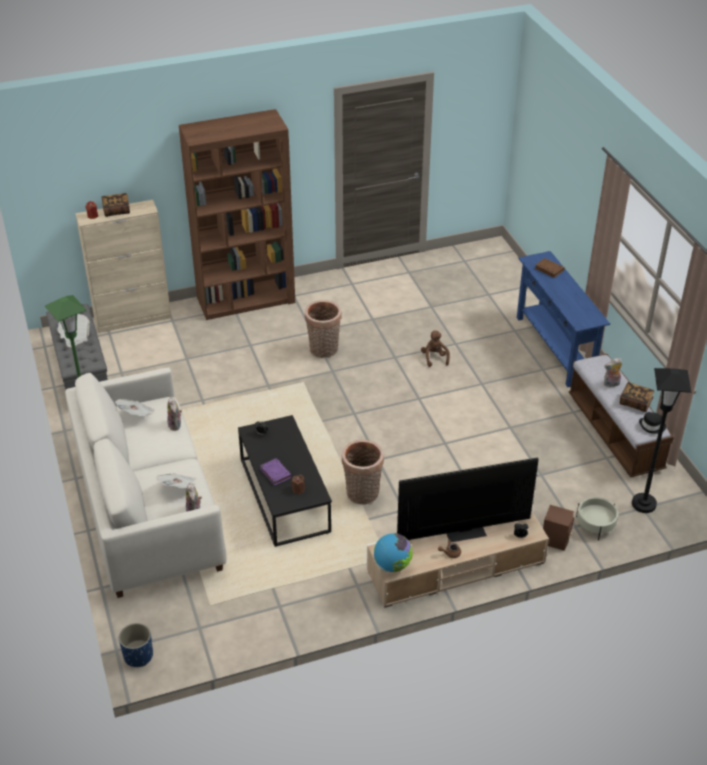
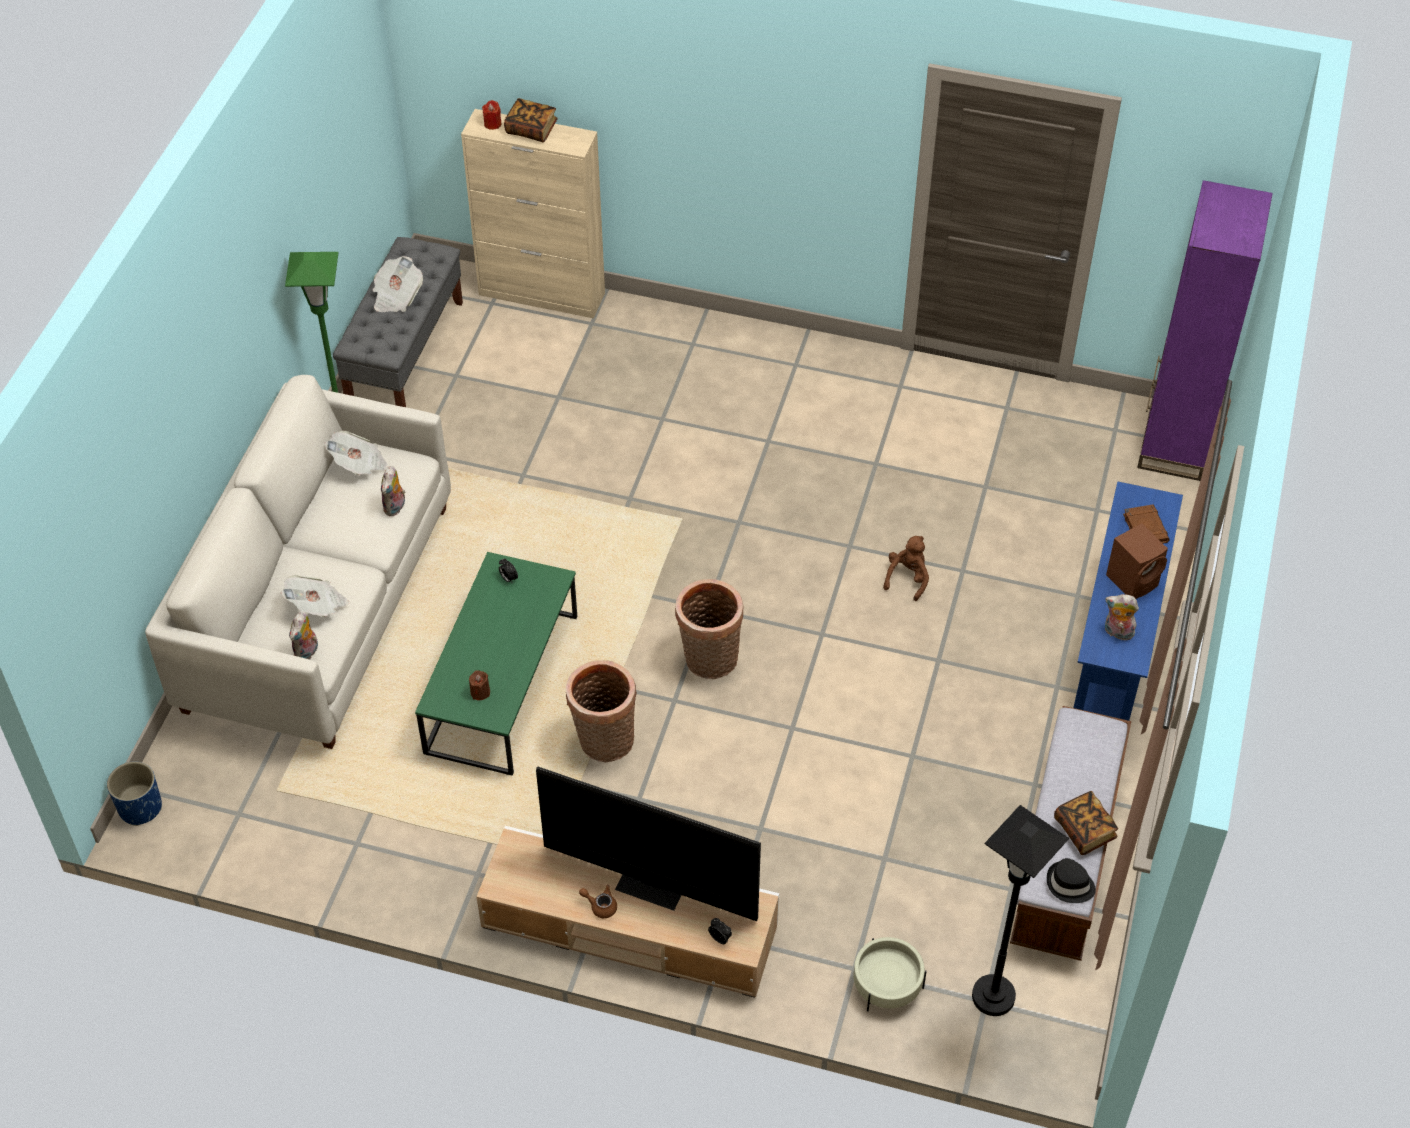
camera: 35 degrees right, 10 degrees up
(246, 300) = (721, 339): brown bookcase -> none
(275, 473) = (473, 650): purple book -> none
(285, 495) = (502, 685): black coffee table -> green coffee table
(323, 350) = (756, 481): basket -> basket (709, 661)
(392, 565) = (509, 877): globe -> none
(494, 254) = (1175, 441): none -> purple bookcase
(555, 539) = (807, 971): brown speaker -> brown speaker (1134, 580)
(611, 384) = (1078, 778): plush toy -> plush toy (1117, 633)

